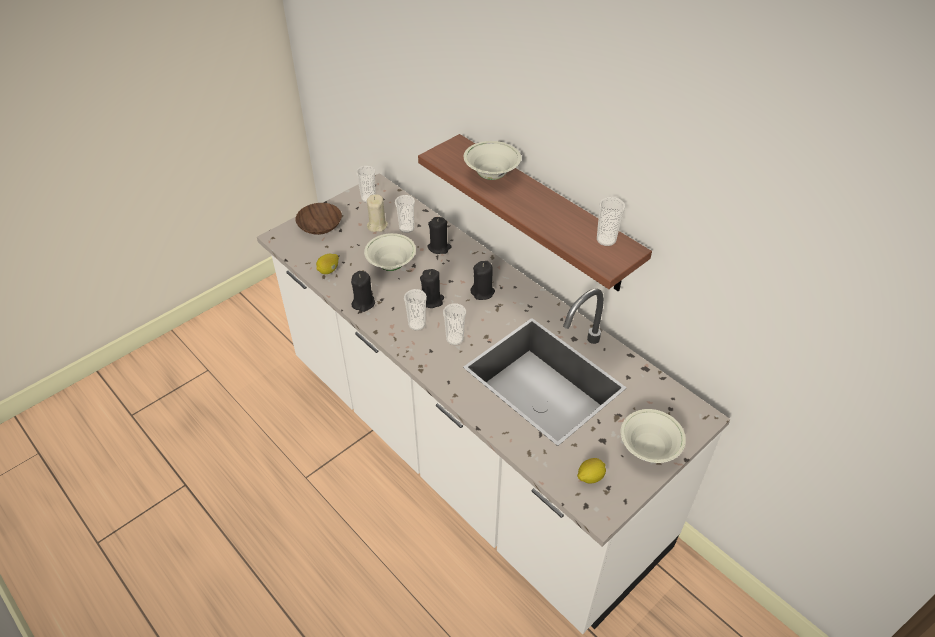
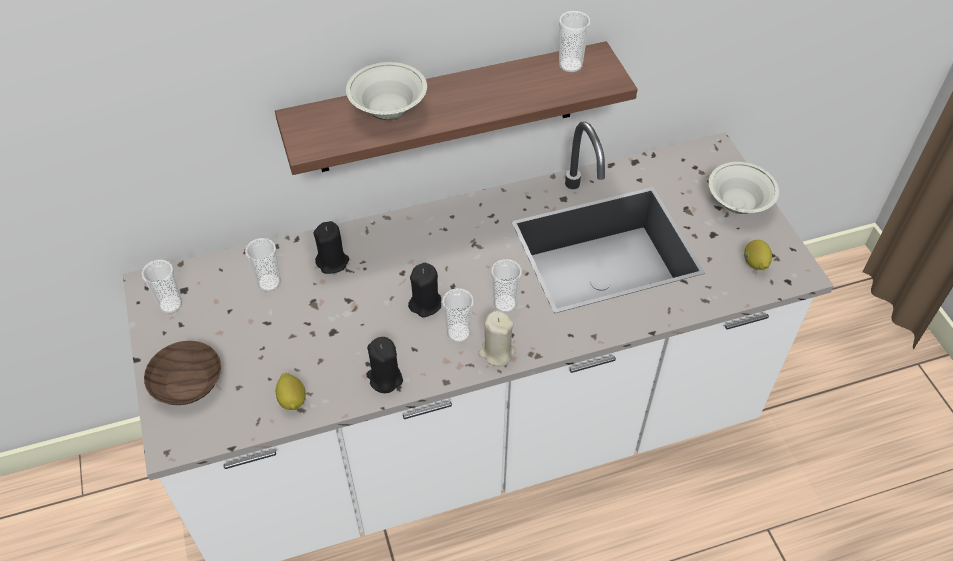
camera: 65 degrees left, 5 degrees up
(377, 225) = (238, 313): beige candle -> beige candle (496, 352)
(391, 265) = (330, 323): white bowl -> none
(483, 292) = (442, 249): black candle -> none

